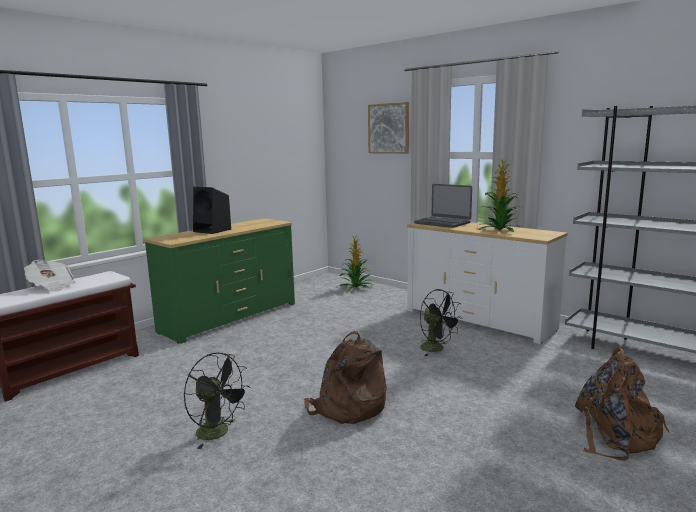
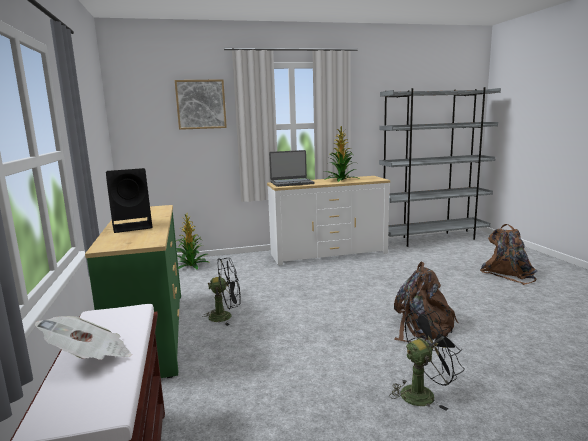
camera: 55 degrees left, 0 degrees up
(437, 349) = (359, 277): black fan -> black fan (225, 316)

